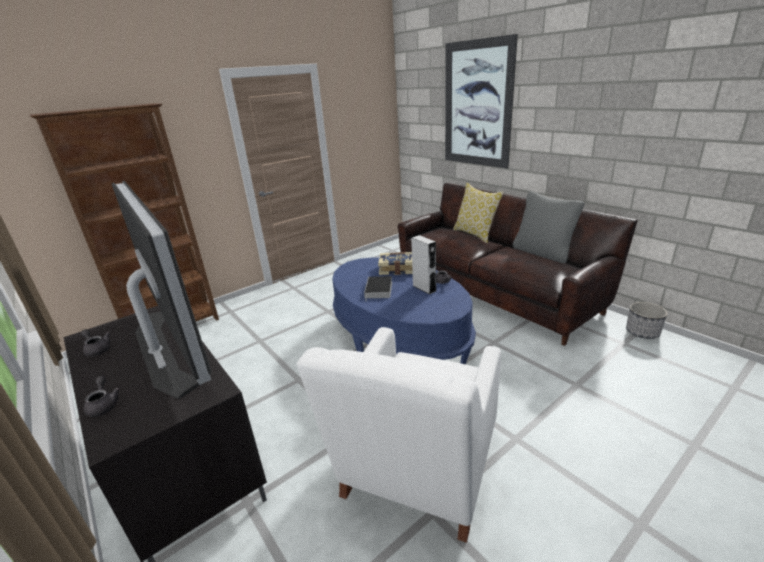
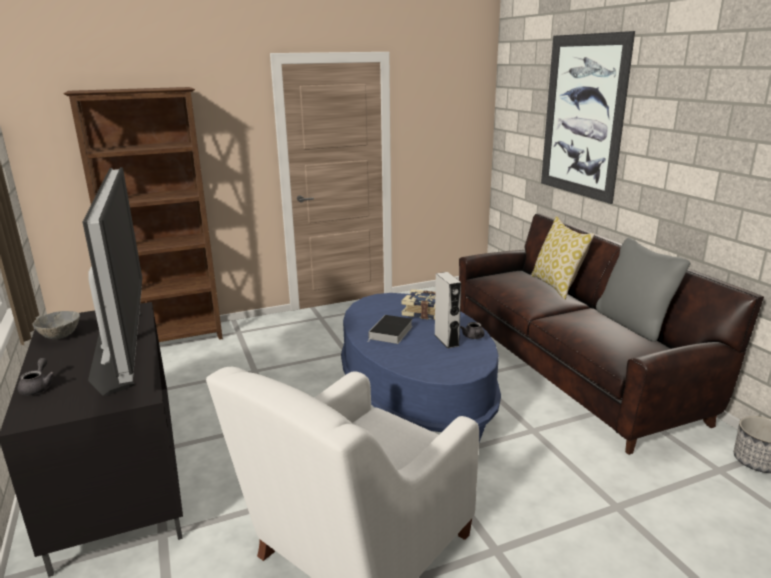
camera: 15 degrees right, 5 degrees down
(97, 349) = (60, 336): grey teapot -> grey bowl

